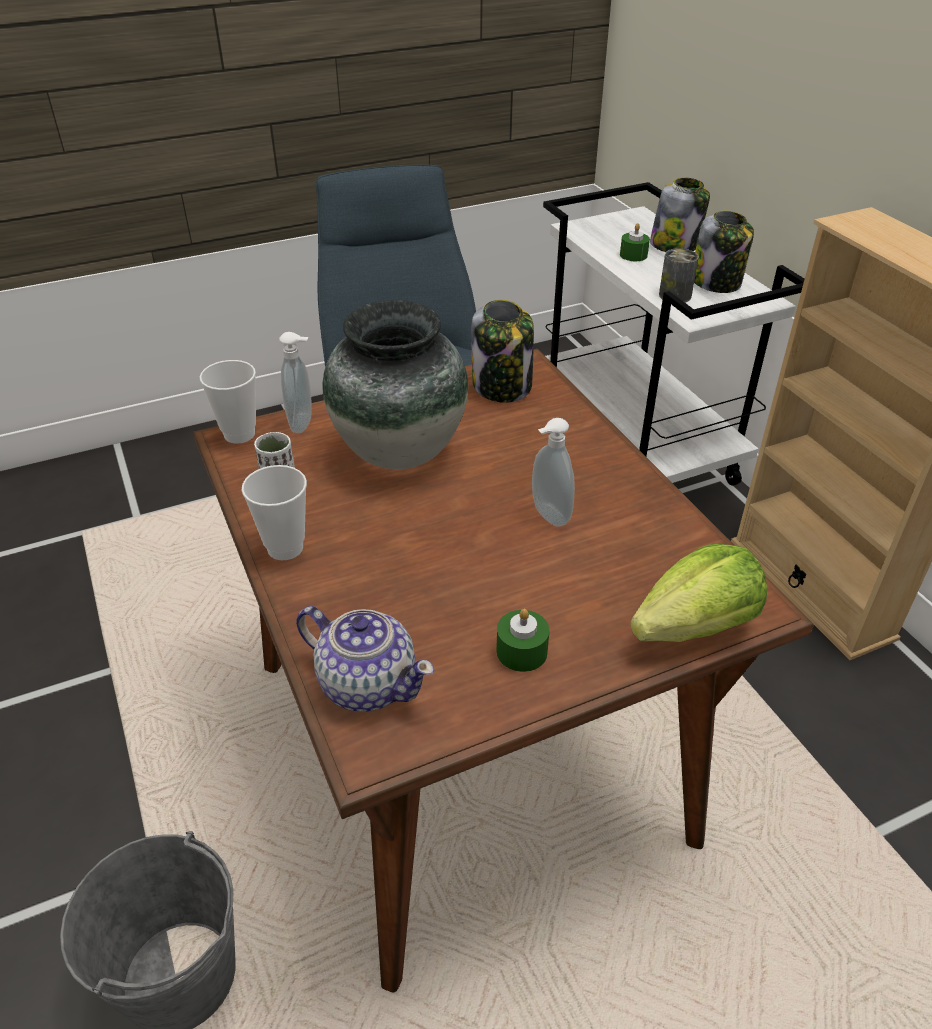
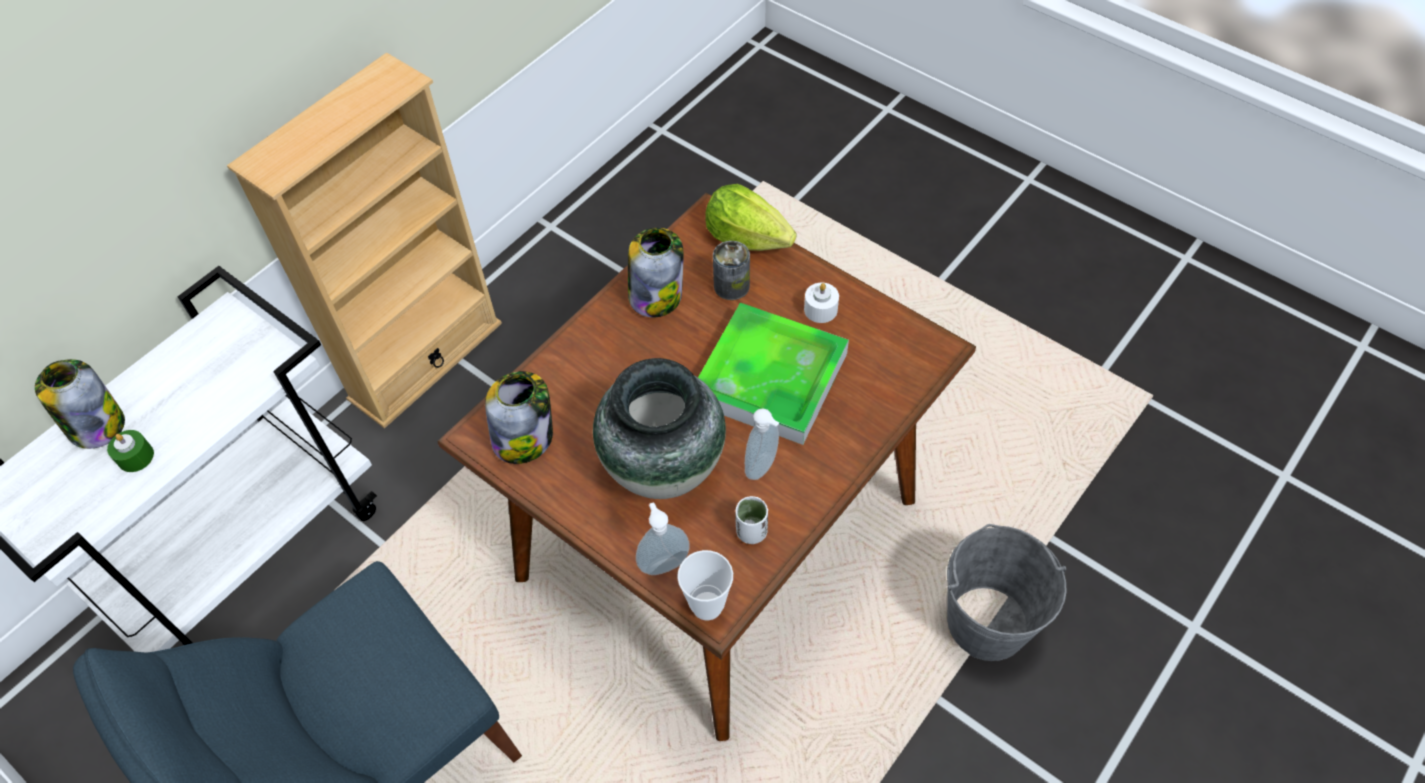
camera: 115 degrees left, 15 degrees up
(285, 548) = (818, 481): cup -> none
(367, 683) = (896, 371): teapot -> none
(447, 562) = (770, 378): none -> tray
(521, 651) = (820, 309): green candle -> white candle
(547, 516) = (687, 341): soap dispenser -> soap dispenser (763, 467)
(675, 295) = (236, 390): can -> can (731, 286)
(716, 282) = (191, 363): jar -> jar (656, 295)

